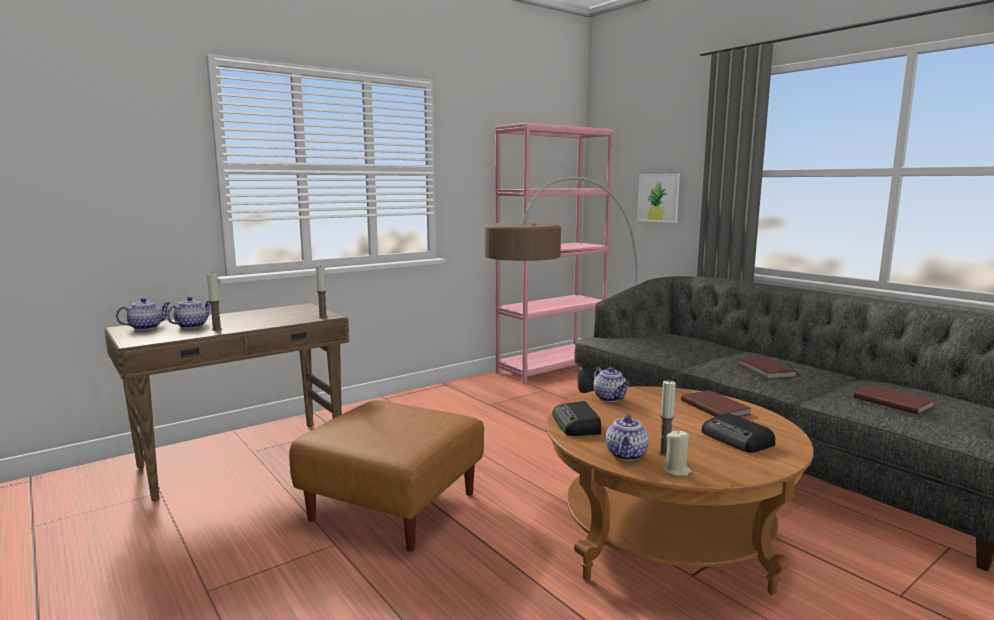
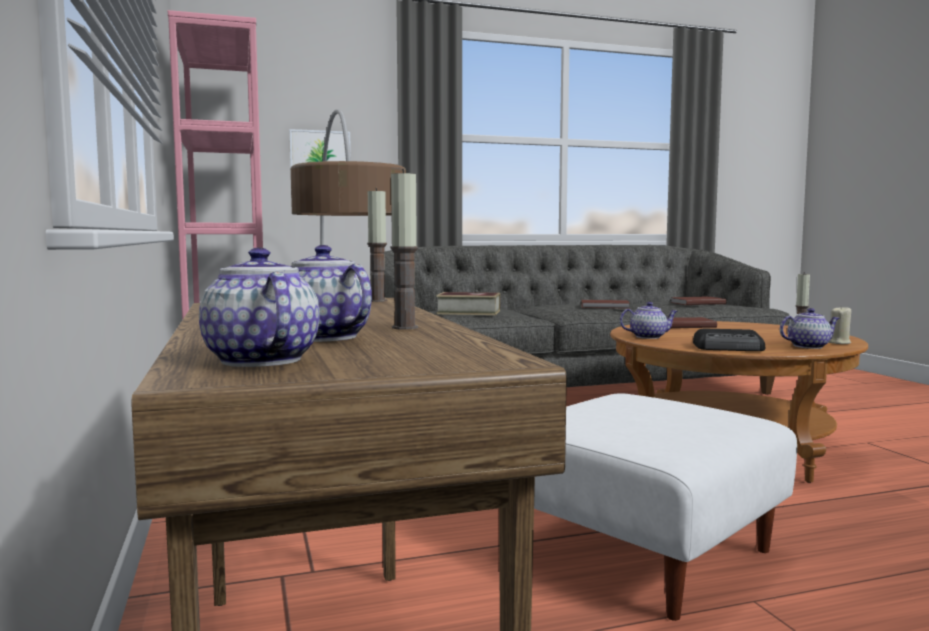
camera: 70 degrees left, 5 degrees down
(392, 506) = (640, 552): brown ottoman -> white ottoman
(626, 455) = (808, 346): teapot -> teapot turned 45 degrees counterclockwise
(642, 341) = (468, 312): none -> book
(737, 439) = (763, 330): radio -> none

